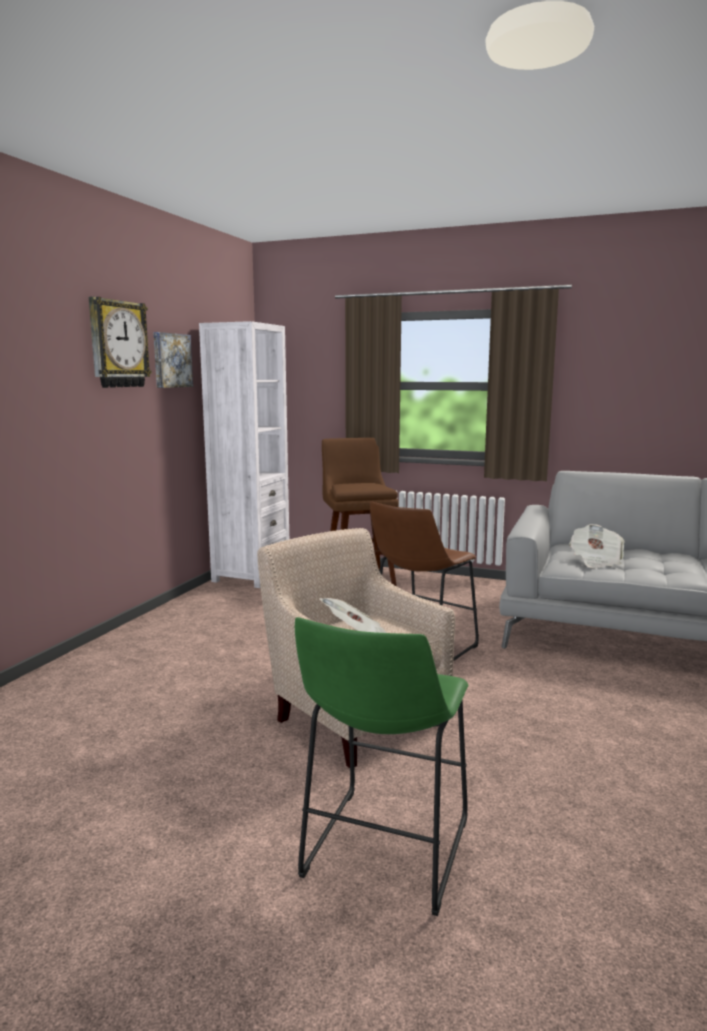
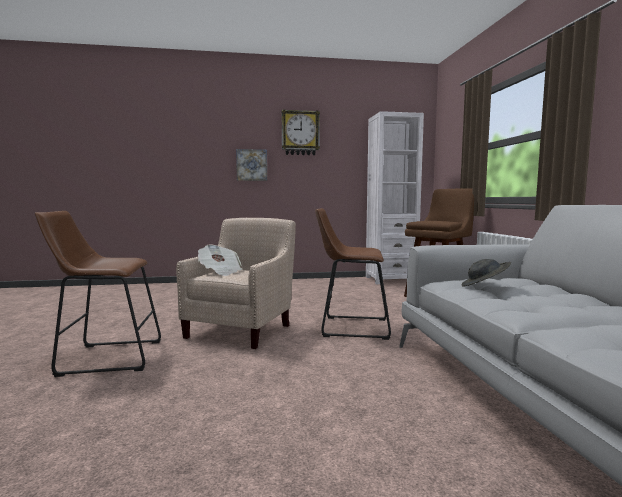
camera: 60 degrees right, 5 degrees down
(171, 360) = (343, 141): picture -> picture (251, 165)
(383, 854) = (106, 357): green stool -> brown stool
(595, 561) = (485, 287): newspaper -> grey hat

